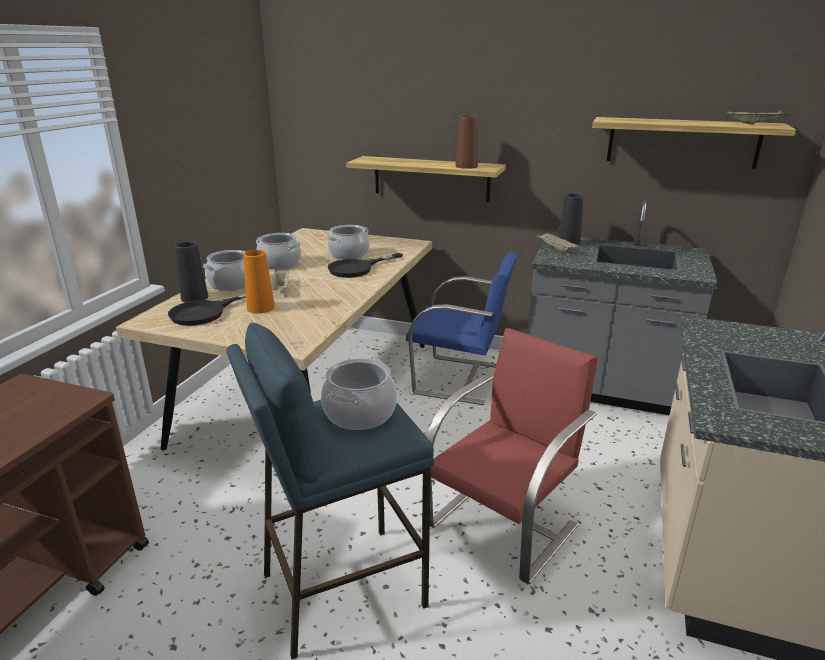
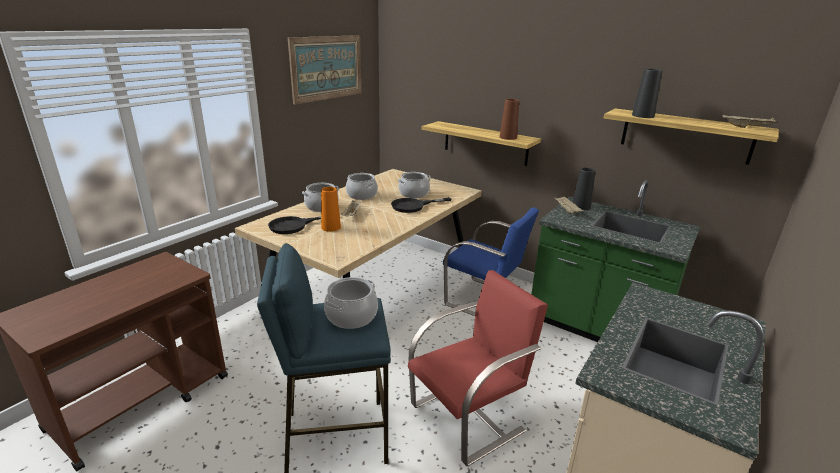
camera: 15 degrees right, 0 degrees up
(194, 297) = (292, 213): black vase -> black vase (643, 116)
(206, 89) = (327, 68): none -> picture
(601, 389) = (596, 328): grey counter -> green counter

